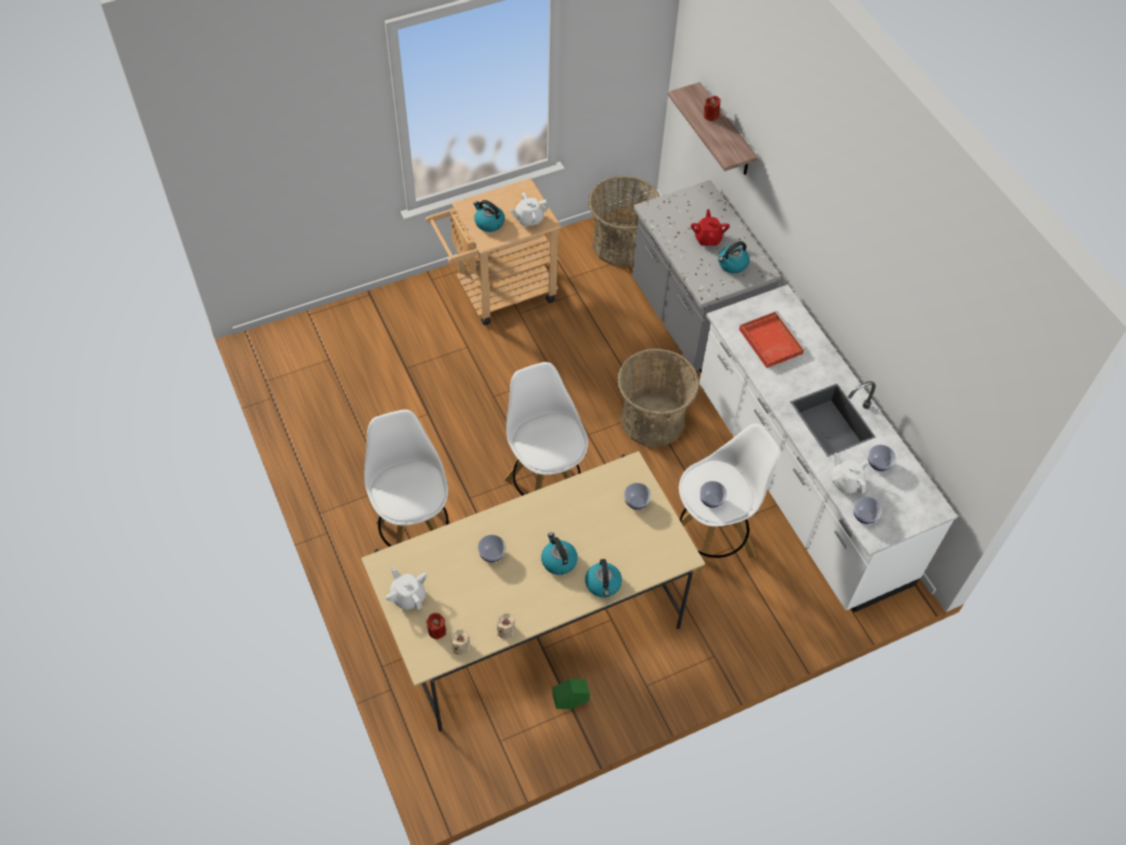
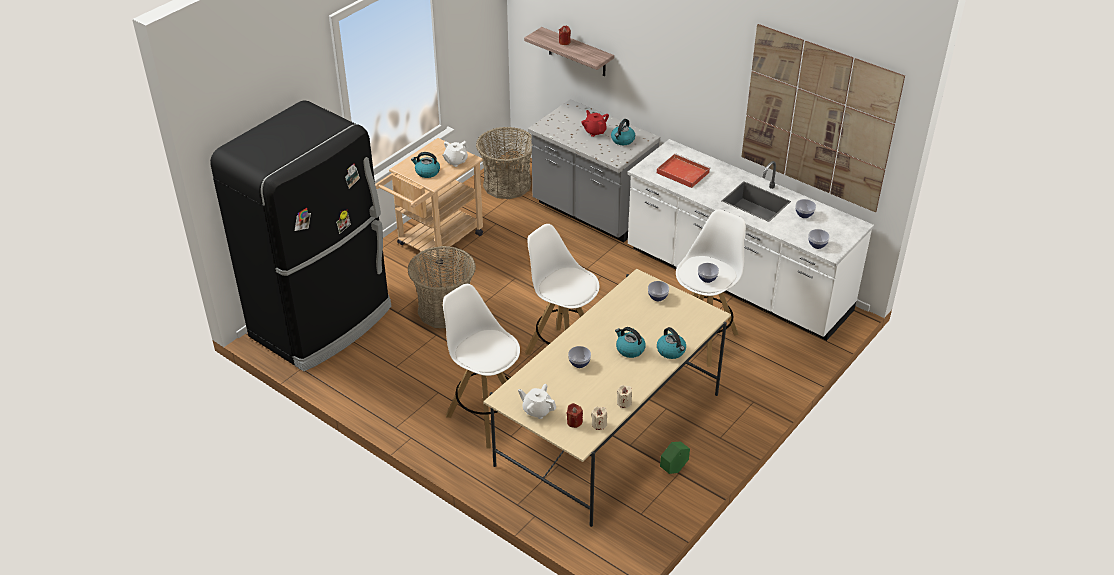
camera: 25 degrees left, 15 degrees down
(326, 349) = (323, 322): none -> black fridge
(652, 420) = (607, 280): basket -> basket (444, 310)
(846, 482) = (791, 231): white teapot -> none
(935, 361) = (818, 118): none -> picture

